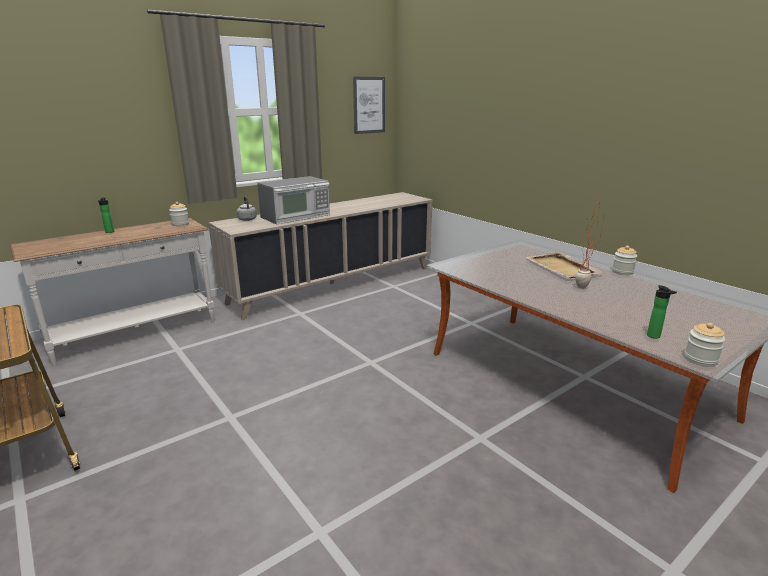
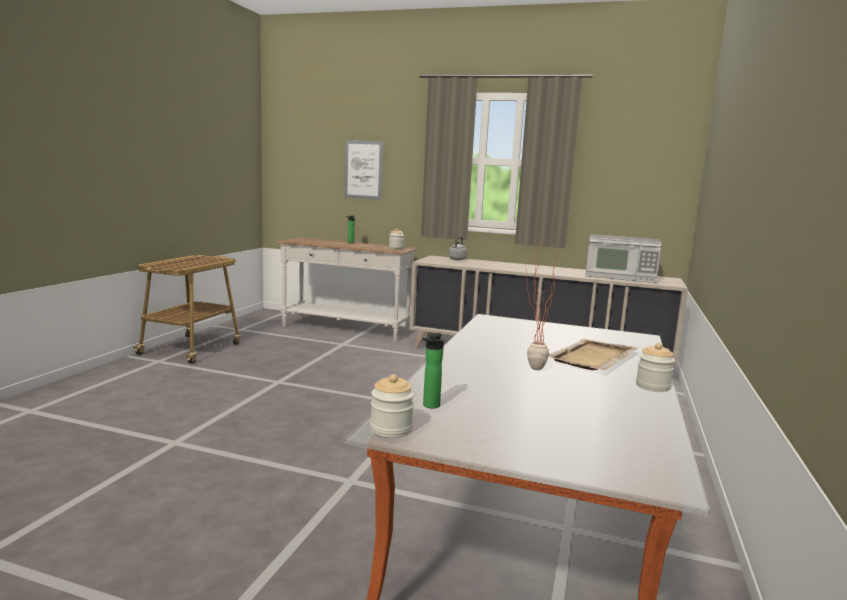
camera: 55 degrees right, 10 degrees down
(296, 216) = (497, 266): microwave -> microwave (620, 277)
(369, 105) = (655, 164): picture -> picture (363, 169)

